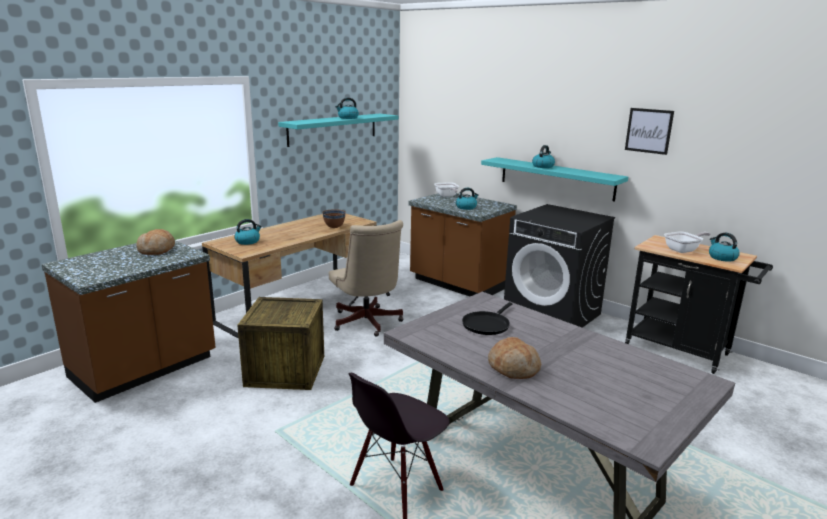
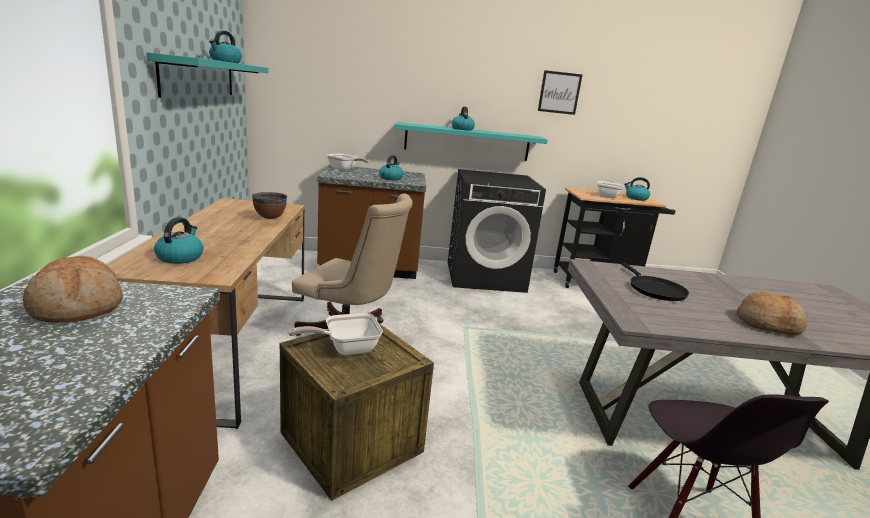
camera: 45 degrees left, 0 degrees up
(282, 308) = (345, 348): none -> frying pan

